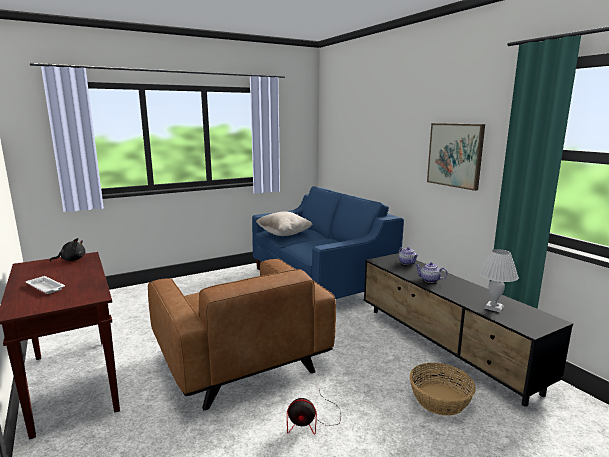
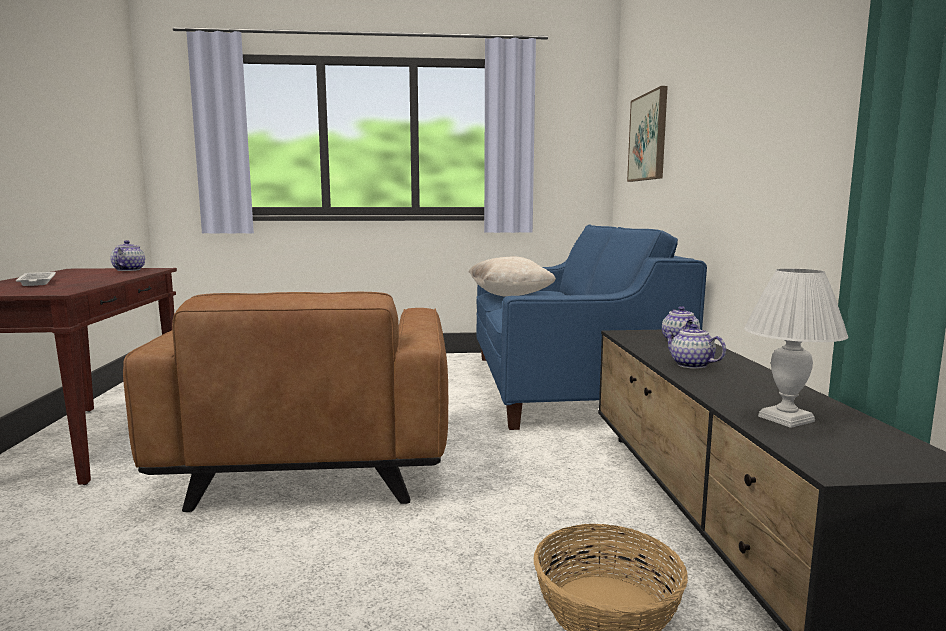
camera: 25 degrees right, 5 degrees down
(71, 260) = (129, 270): black plush toy -> teapot
(312, 421) = (315, 573): fan -> none
(455, 155) = (790, 104): picture -> picture (648, 137)

